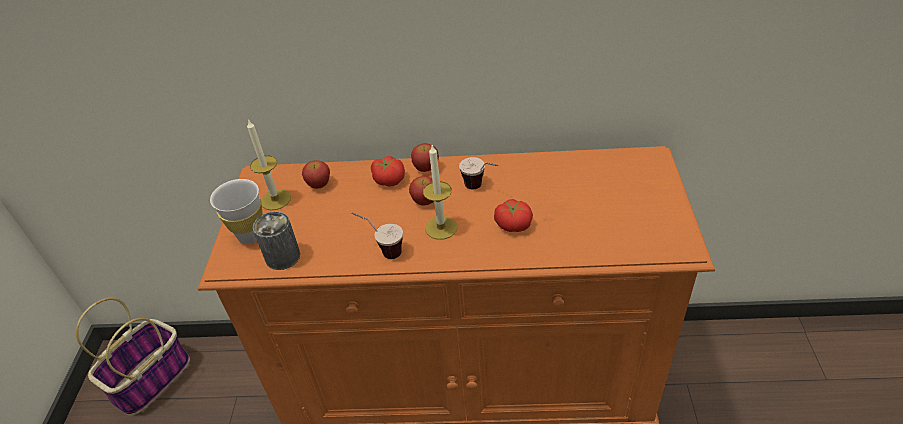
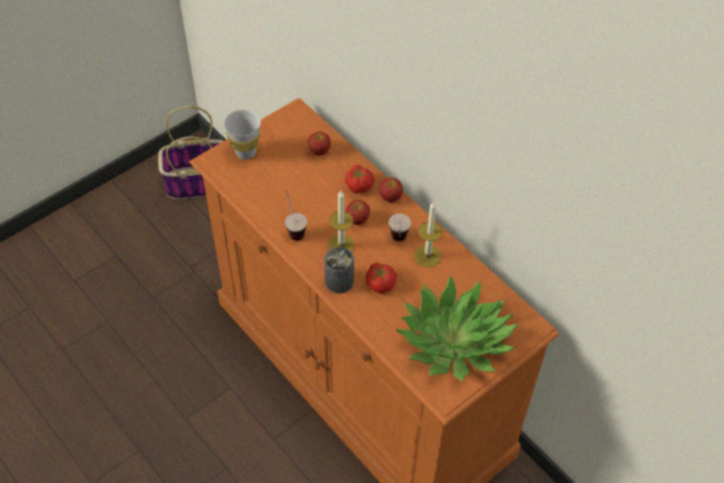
camera: 45 degrees right, 10 degrees up
(275, 199) = (285, 139): candle -> candle (427, 256)
(282, 256) = (244, 182): can -> can (339, 281)
(625, 210) = (454, 341): none -> potted plant

